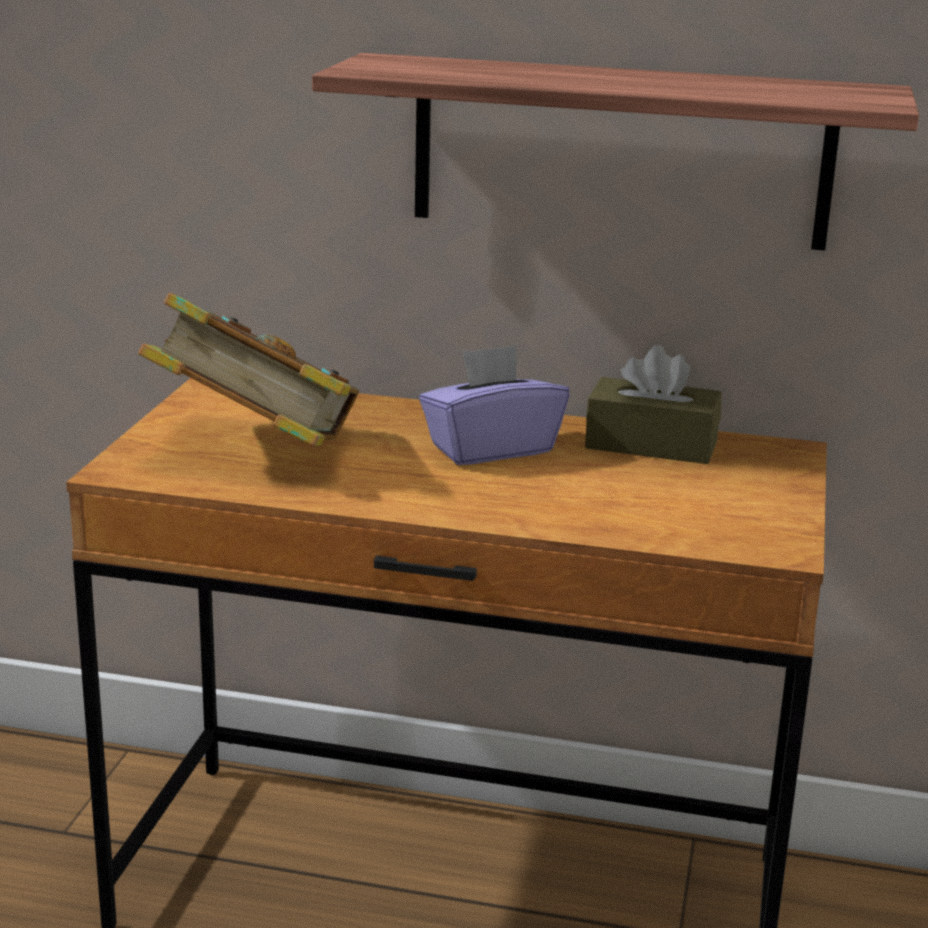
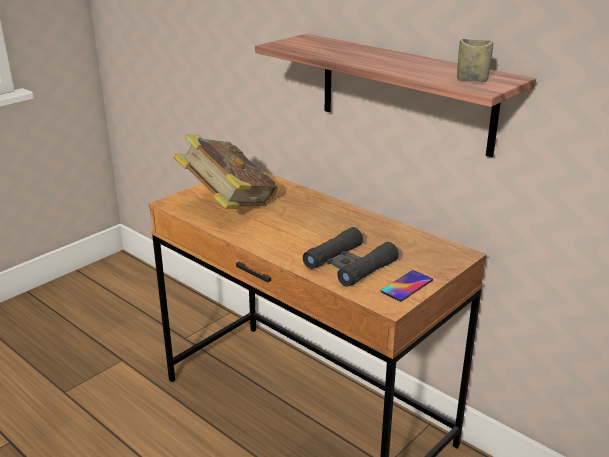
camera: 30 degrees right, 5 degrees up
(491, 448) = (323, 223): purple tissue box -> none
(632, 505) = (349, 265): none -> black binoculars
(651, 445) = (396, 237): brown tissue box -> none
(770, 516) = (406, 286): none -> phone
(830, 94) = (472, 80): none -> cup

